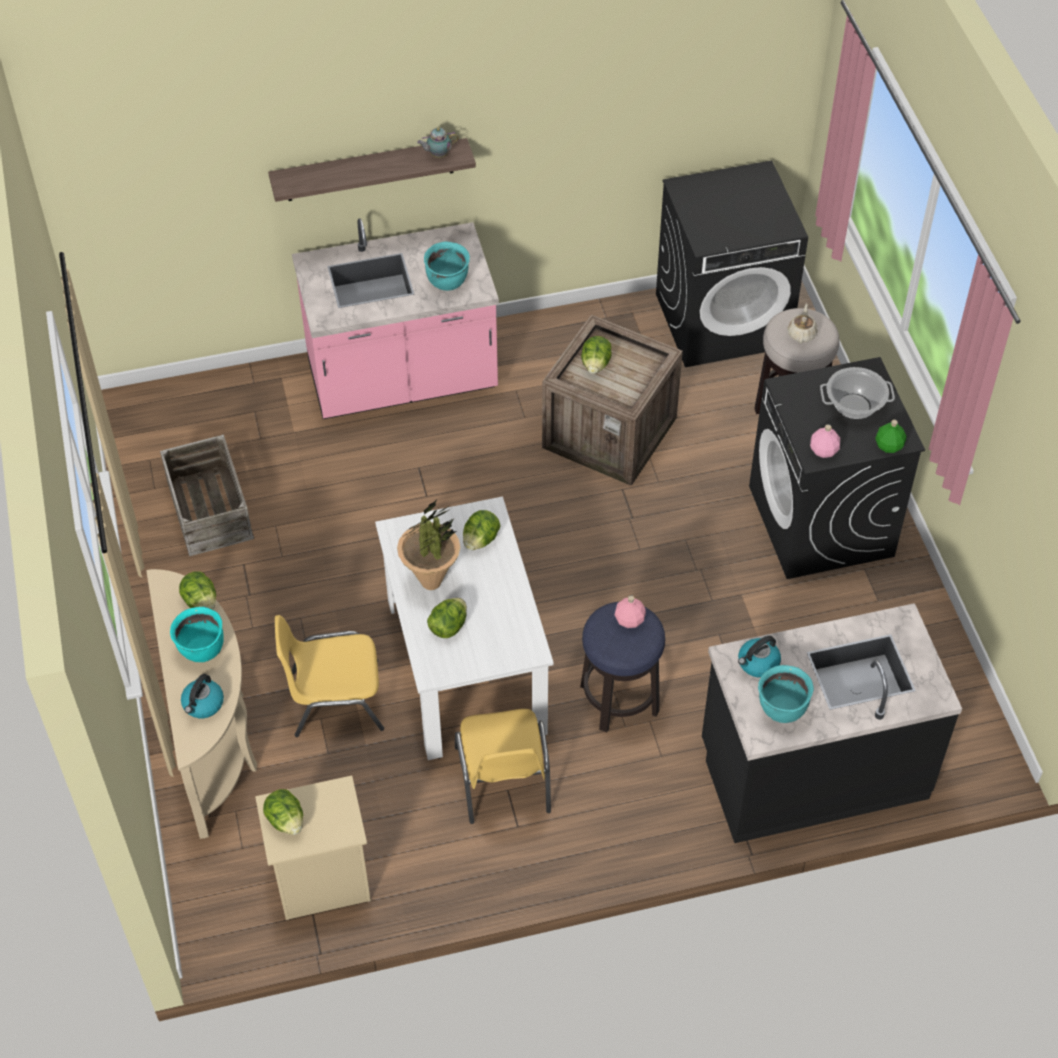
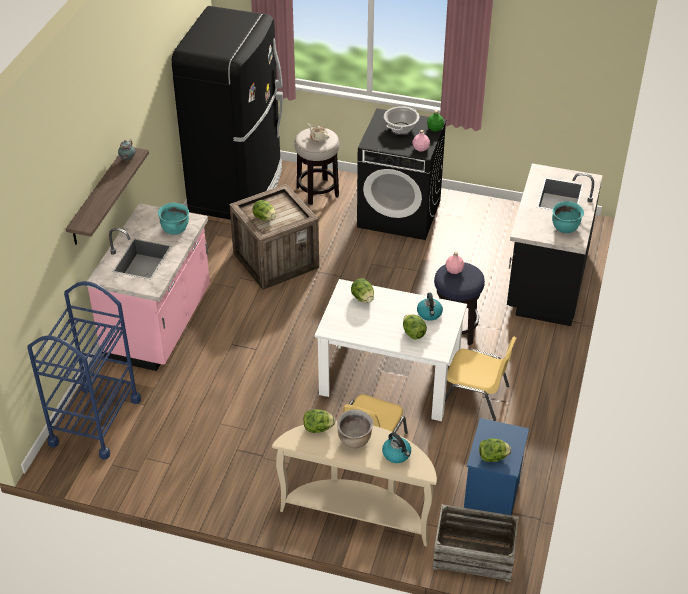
camera: 60 degrees left, 10 degrees down
(202, 649) = (355, 440): turquoise cooking pot -> brown cooking pot
(205, 408) = (95, 421): none -> blue cart
(209, 510) = (180, 450): crate -> crate (474, 554)
(320, 881) = (492, 500): beige nightstand -> blue nightstand
(431, 581) = (376, 328): potted plant -> none
(723, 320) = (238, 189): black washing machine -> black fridge
(758, 663) = (532, 225): kettle -> kettle (429, 314)

